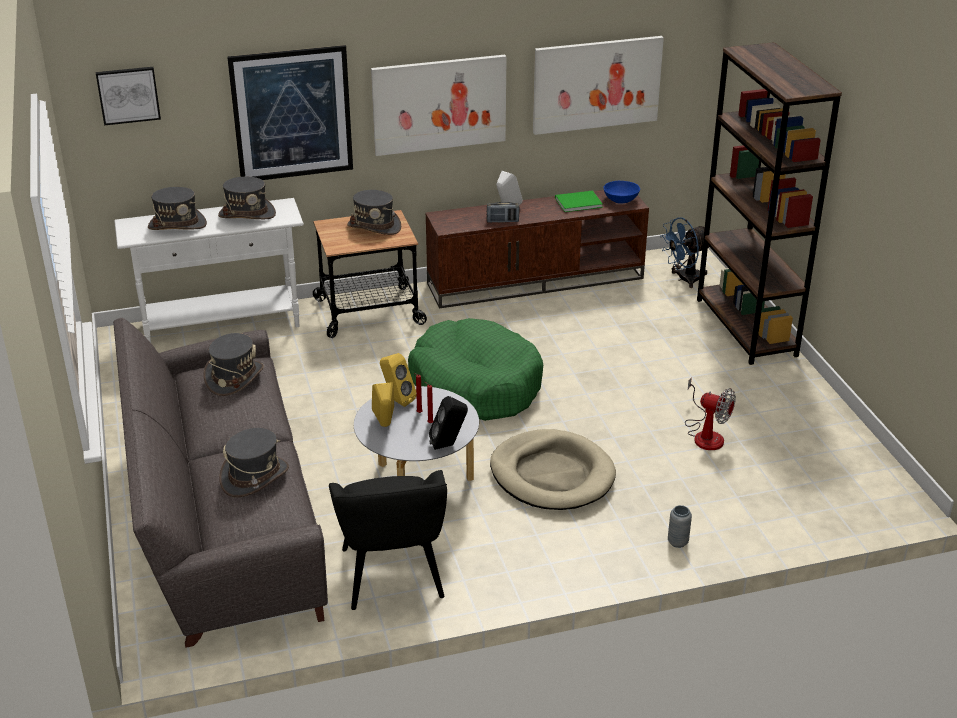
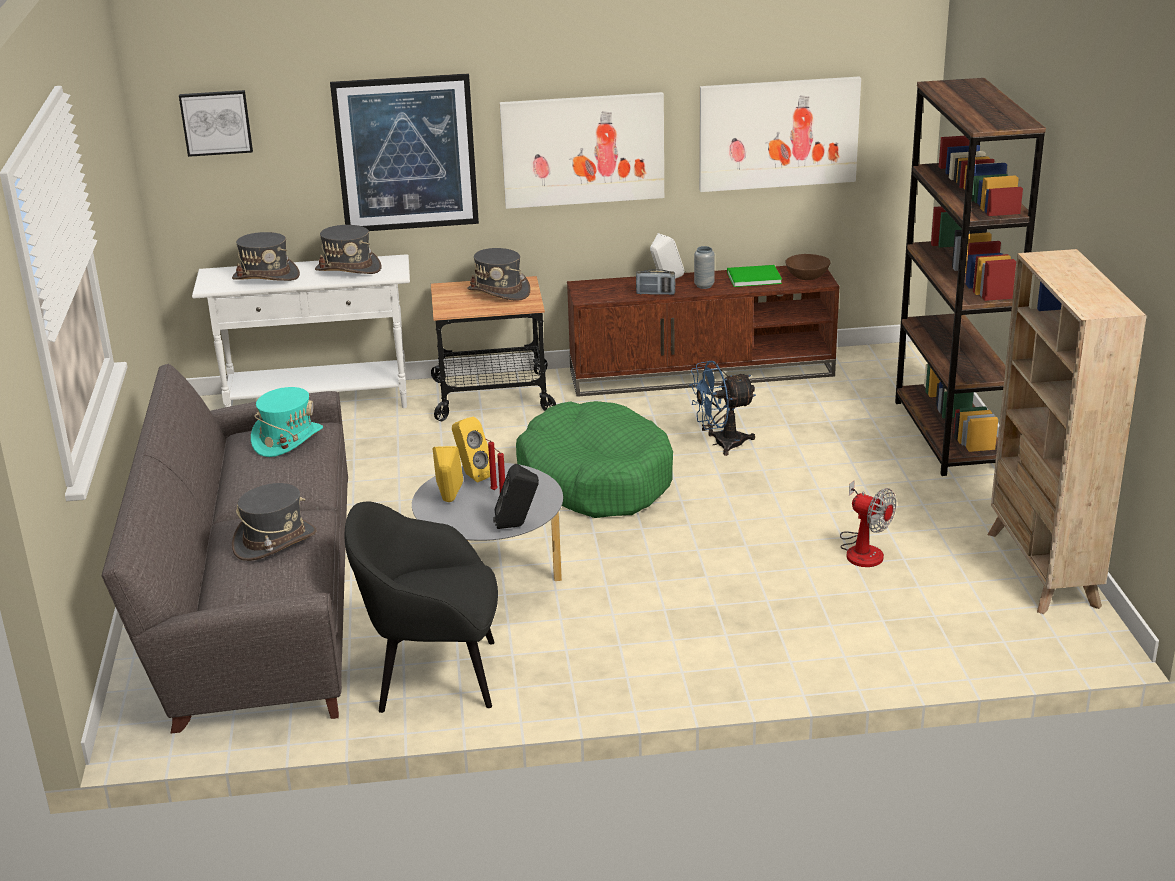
camera: 10 degrees right, 5 degrees down
(234, 378) = (287, 439): grey hat -> turquoise hat
(392, 575) = (433, 676): black armchair -> black armchair turned 90 degrees clockwise
(552, 475) = (658, 581): beige dog bed -> none
(621, 200) = (807, 276): blue bowl -> brown bowl
(677, 542) = (792, 665): grey vase -> grey vase (704, 285)
(684, 279) = (885, 379): blue fan -> blue fan (721, 444)
(846, 443) = (1042, 569): none -> beige bookcase

